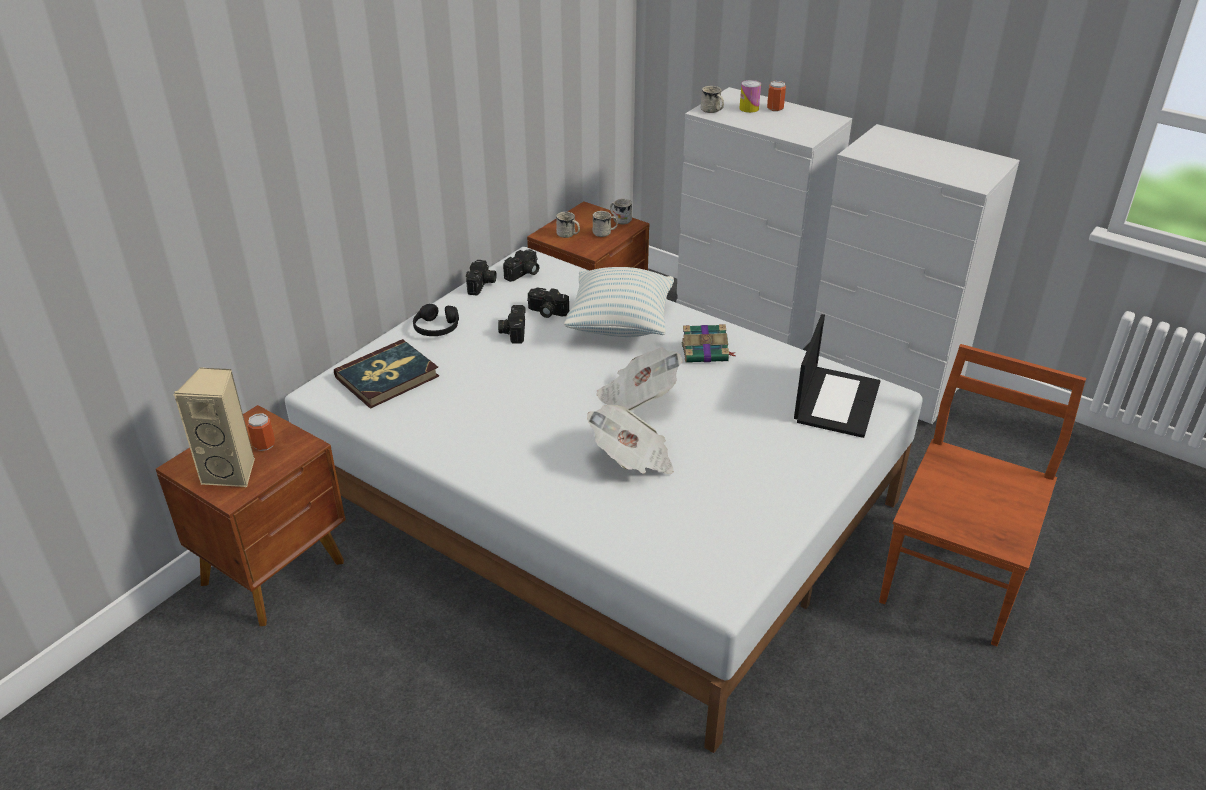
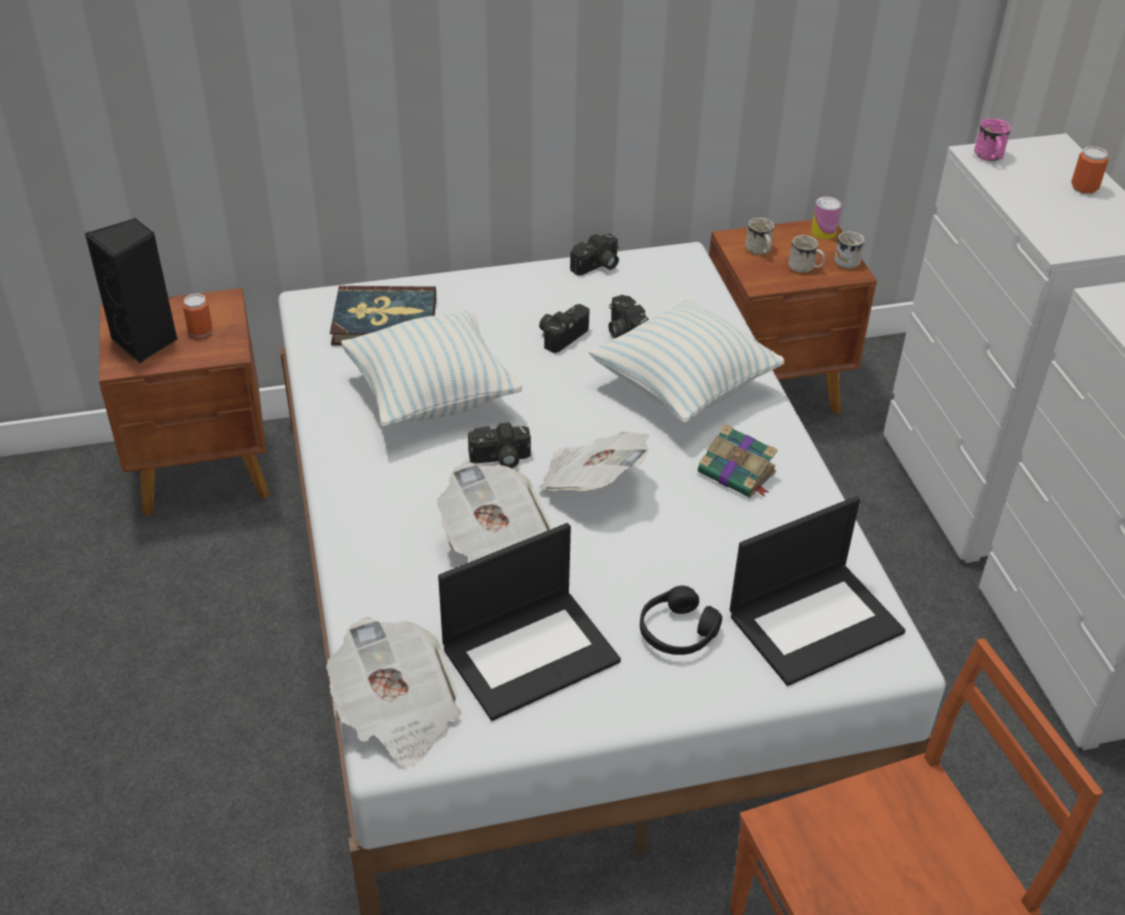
camera: 40 degrees right, 5 degrees up
(232, 472) = (146, 342): beige speaker -> black speaker
(436, 328) = (493, 292): black headphones -> black headphones (677, 631)
(480, 403) = (431, 396): none -> pillow
(523, 274) = (656, 275): camera -> camera (500, 459)
(698, 576) = (396, 713): none -> newspaper
(712, 111) = (989, 157): white mug -> pink mug
(725, 500) = (531, 652): none -> laptop
(749, 108) = (1046, 174): can -> can (823, 232)

